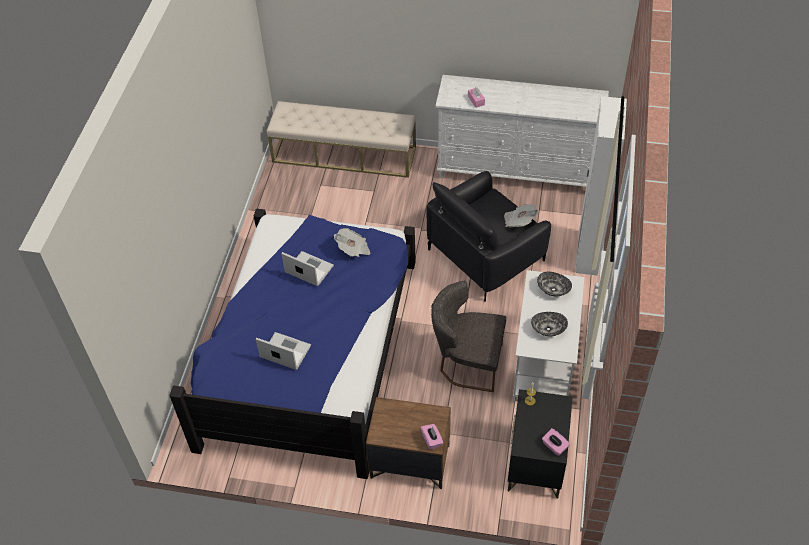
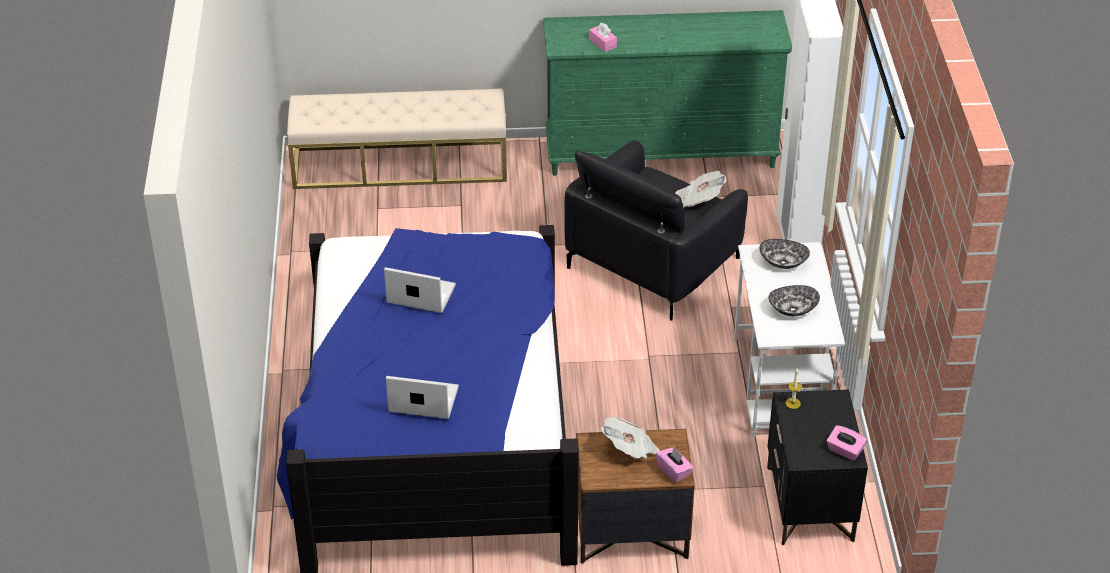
camera: 15 degrees left, 10 degrees down
(353, 249) = (477, 261): newspaper -> newspaper (630, 449)
(467, 363) = (671, 399): grey chair -> none
(516, 172) = (662, 154): white dresser -> green dresser

